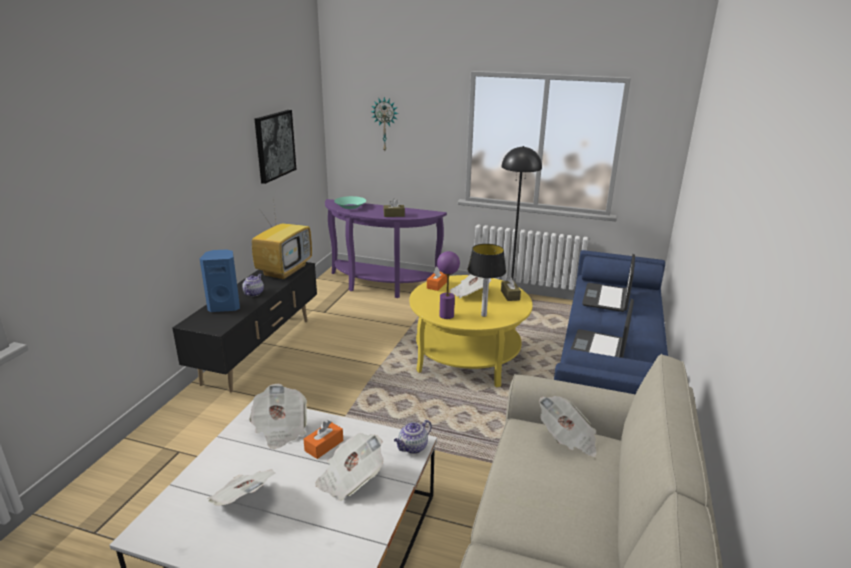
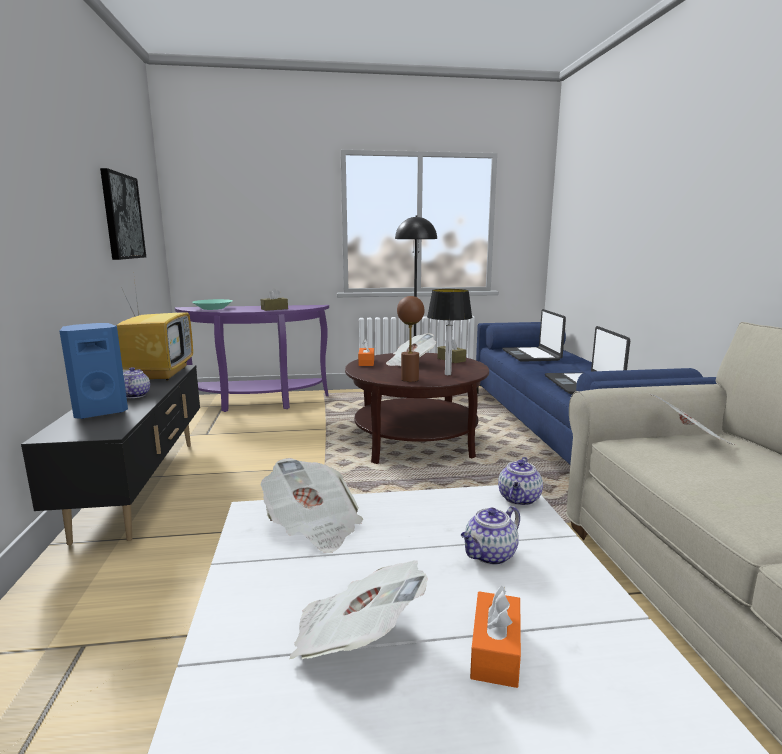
camera: 25 degrees left, 10 degrees down
(324, 446) = (403, 528): orange tissue box -> orange tissue box (495, 651)
(350, 479) = (490, 555): newspaper -> teapot
(385, 124) = (243, 213): wall clock -> none
(447, 315) = (410, 379): purple table lamp -> brown table lamp
(467, 358) = (415, 442): yellow coffee table -> brown coffee table

